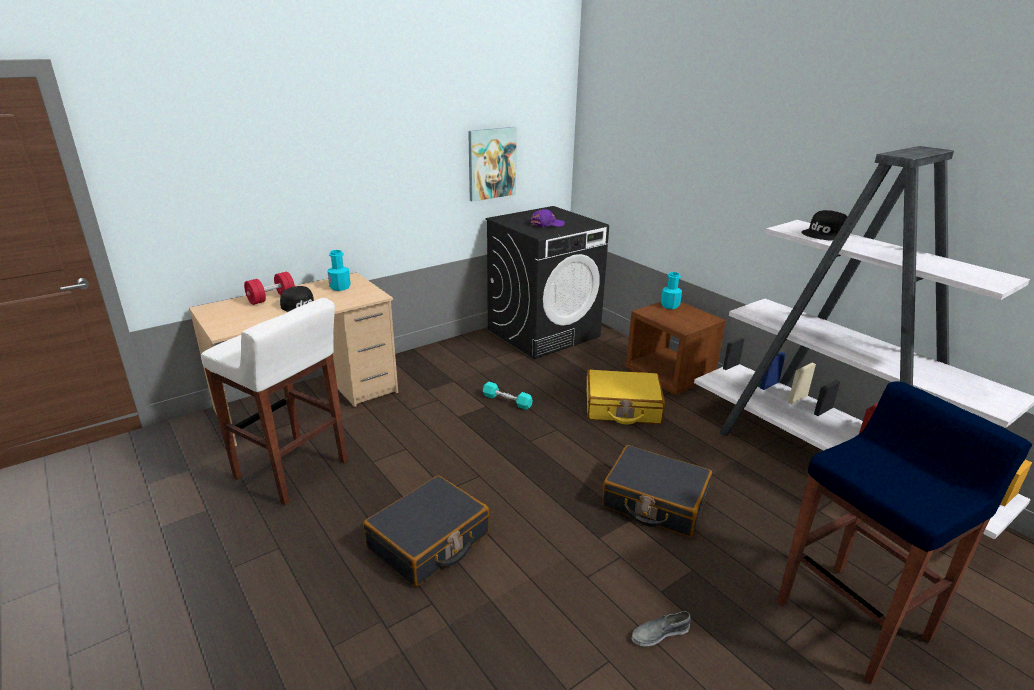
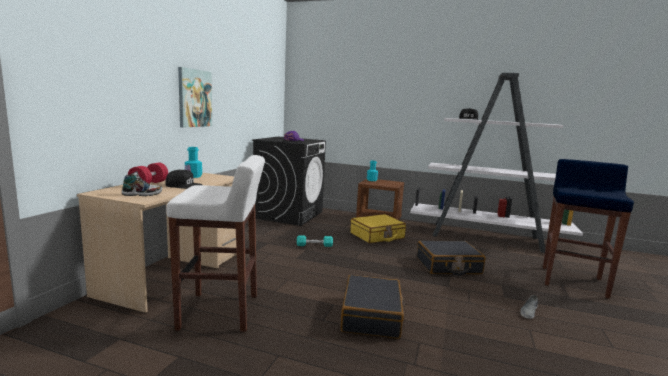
camera: 35 degrees left, 15 degrees down
(236, 320) = (142, 194): none -> shoe
(491, 163) = (253, 104): picture -> picture (194, 98)

